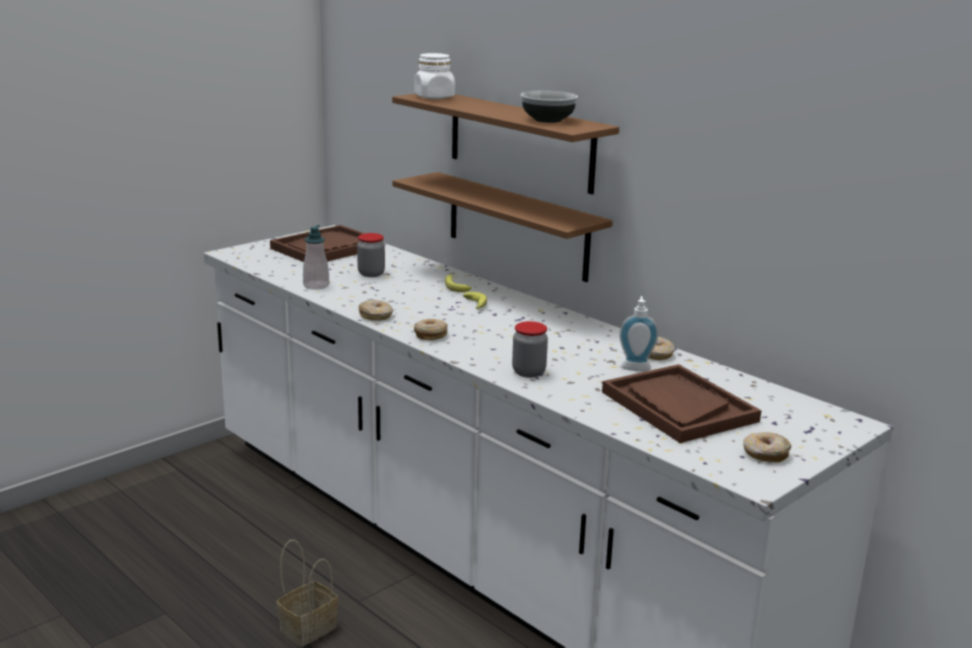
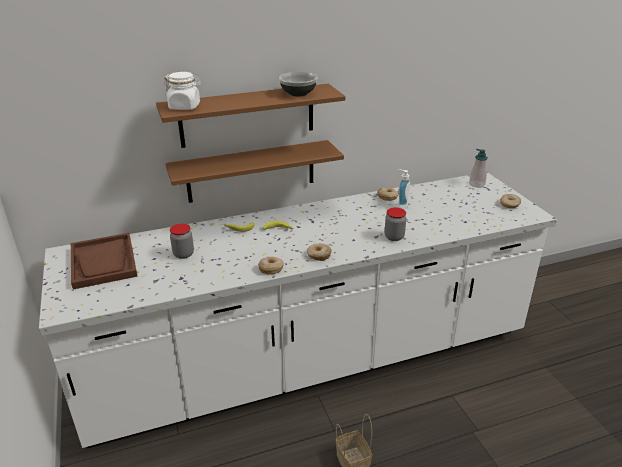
camera: 65 degrees left, 10 degrees up
(316, 286) = (188, 282): soap dispenser -> soap dispenser (477, 184)
(678, 406) = (453, 209): brown tray -> none

